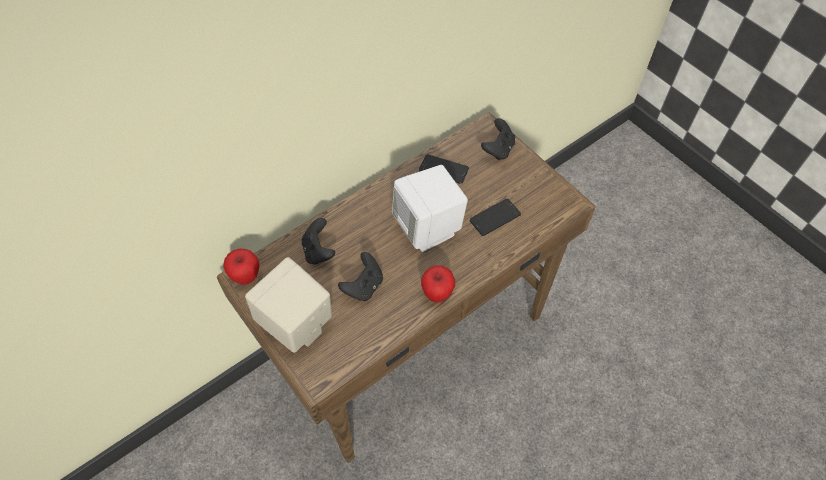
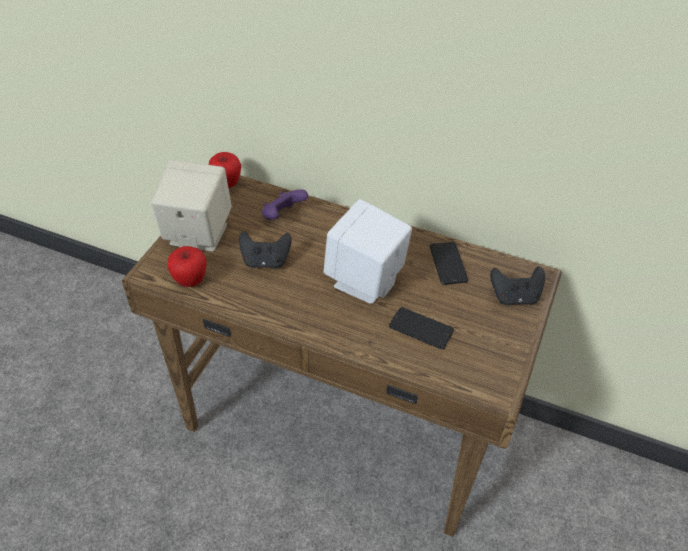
camera: 60 degrees right, 10 degrees down
(318, 251) = (283, 216): black game controller -> purple game controller
(437, 294) = (292, 318): apple -> apple (190, 281)

